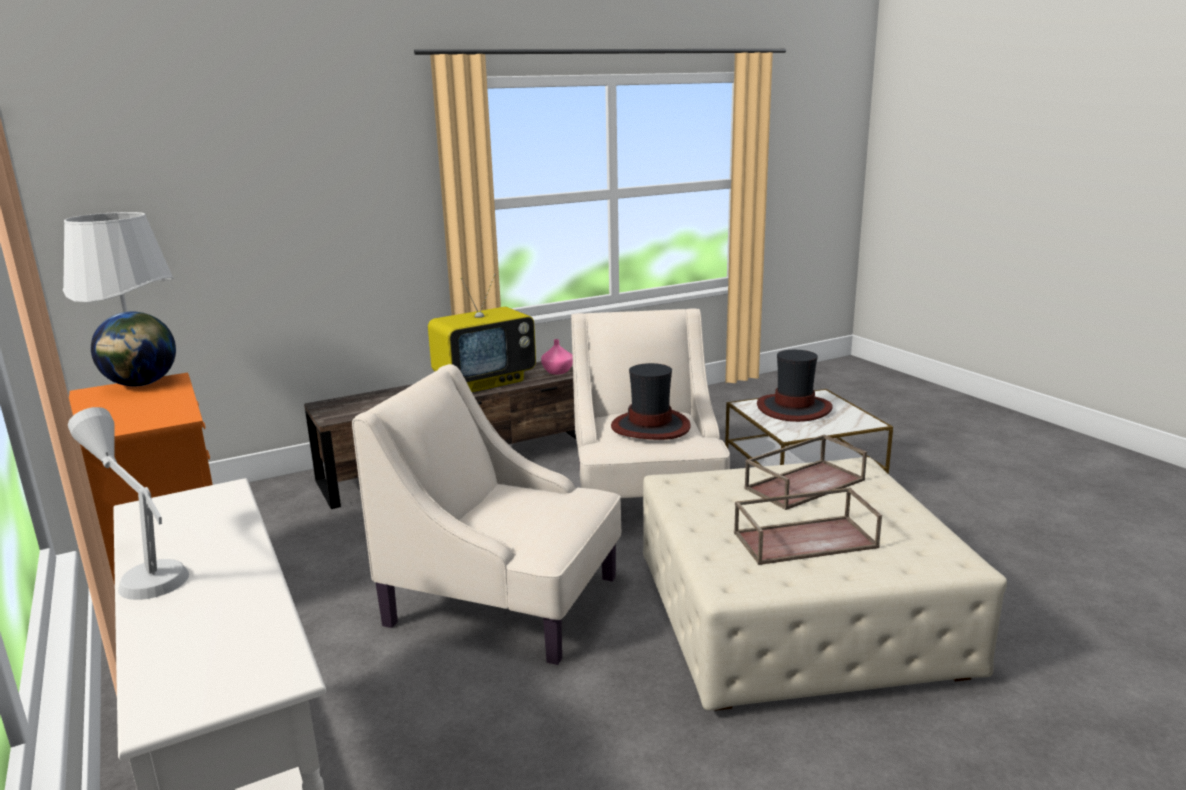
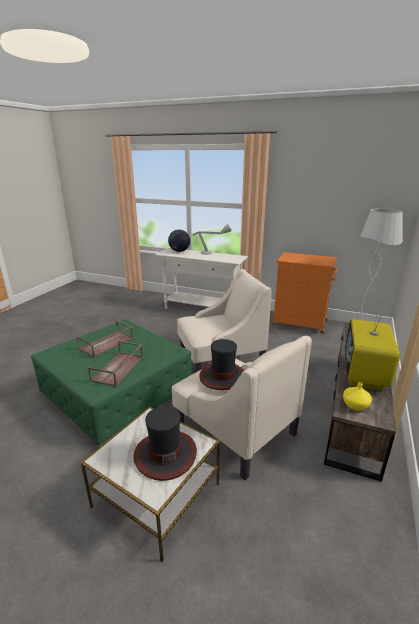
camera: 140 degrees right, 5 degrees up
(141, 384) = (328, 261): globe -> globe (179, 251)
(558, 372) = (355, 406): pink vase -> yellow vase
(794, 617) = (117, 391): beige ottoman -> green ottoman

